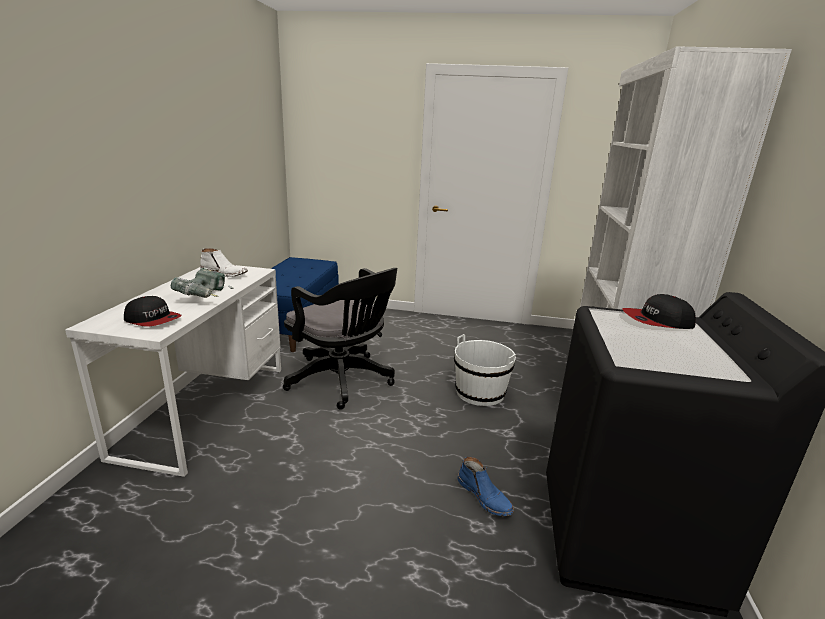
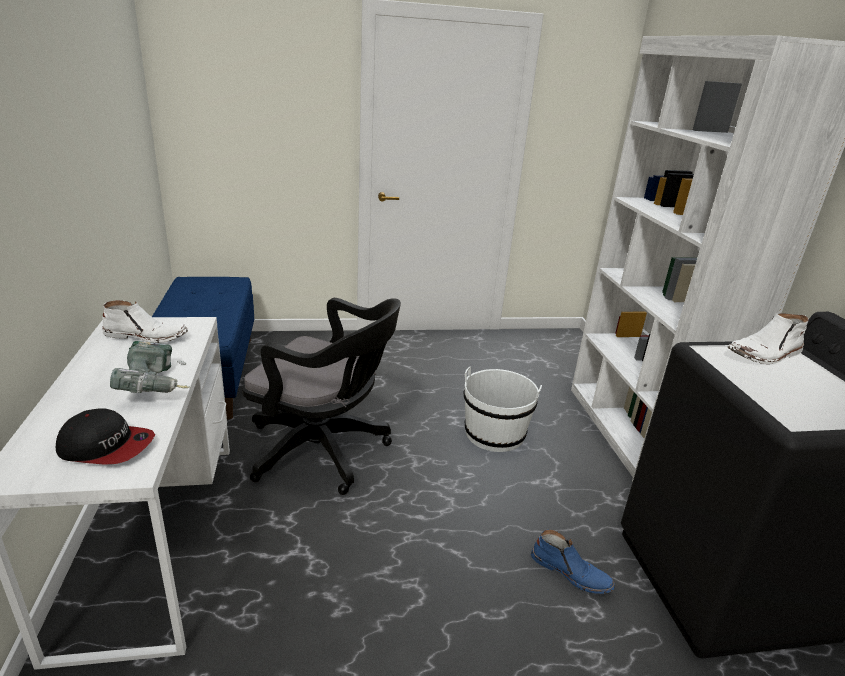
camera: 20 degrees left, 5 degrees up
(657, 321) = (765, 354): cap -> white boot

